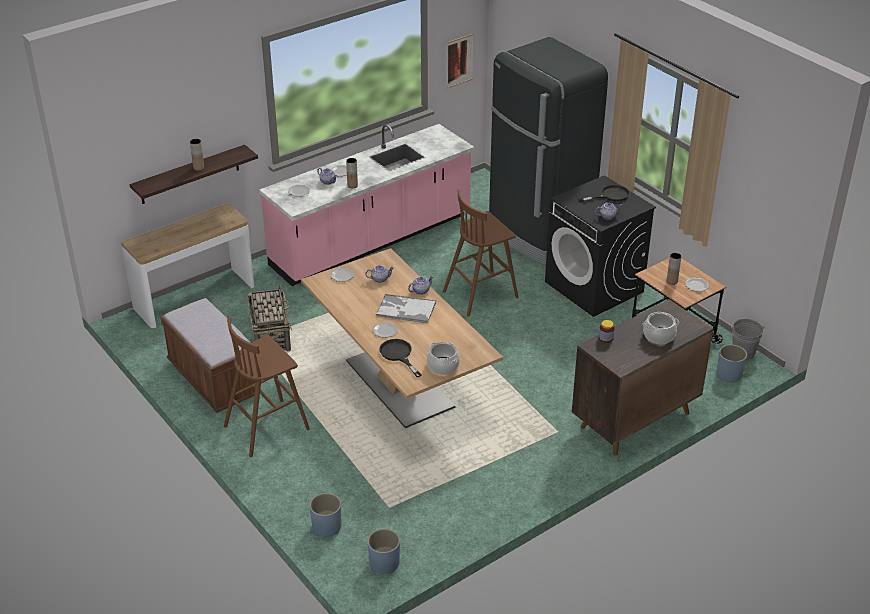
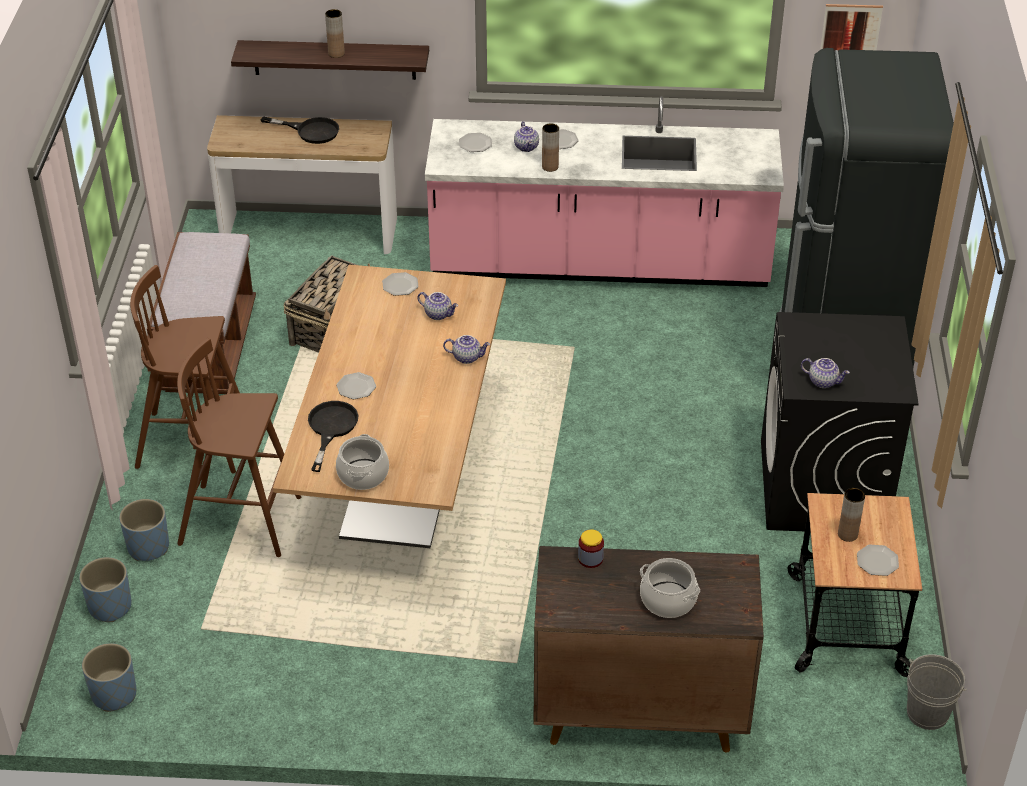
camera: 40 degrees right, 5 degrees up
(405, 309) = (416, 372): tray -> none
(481, 294) = (653, 412): brown stool -> brown stool (243, 521)
(610, 195) = (870, 351): black frying pan -> black frying pan (310, 131)
(729, 375) = (861, 733): blue planter -> blue planter (148, 547)

